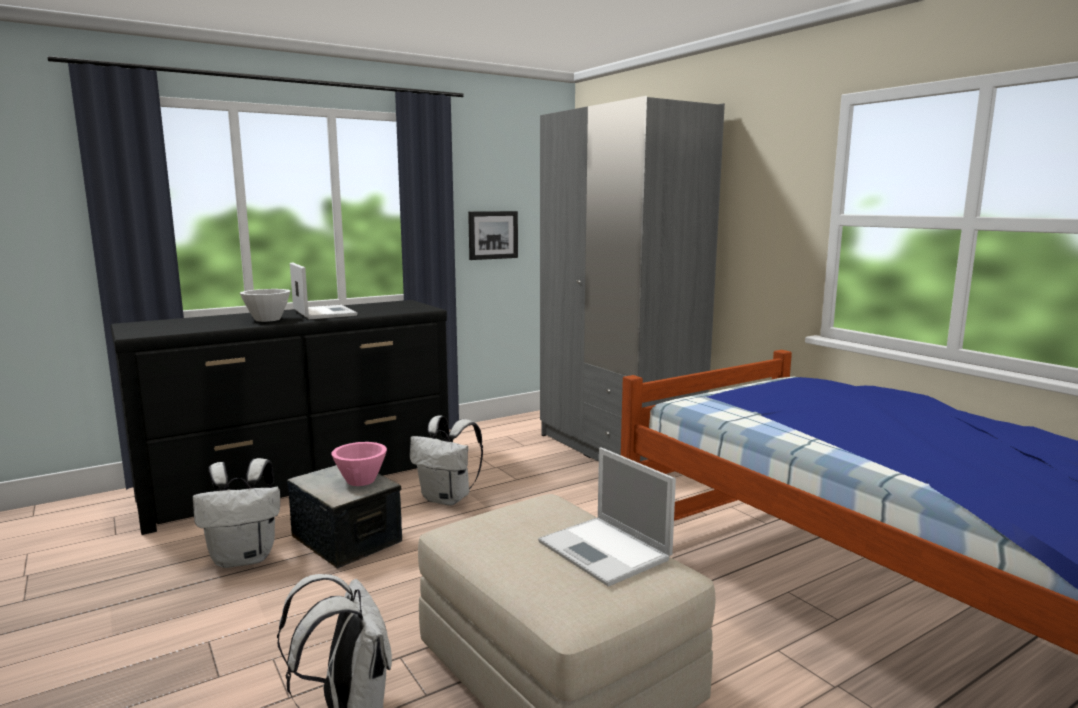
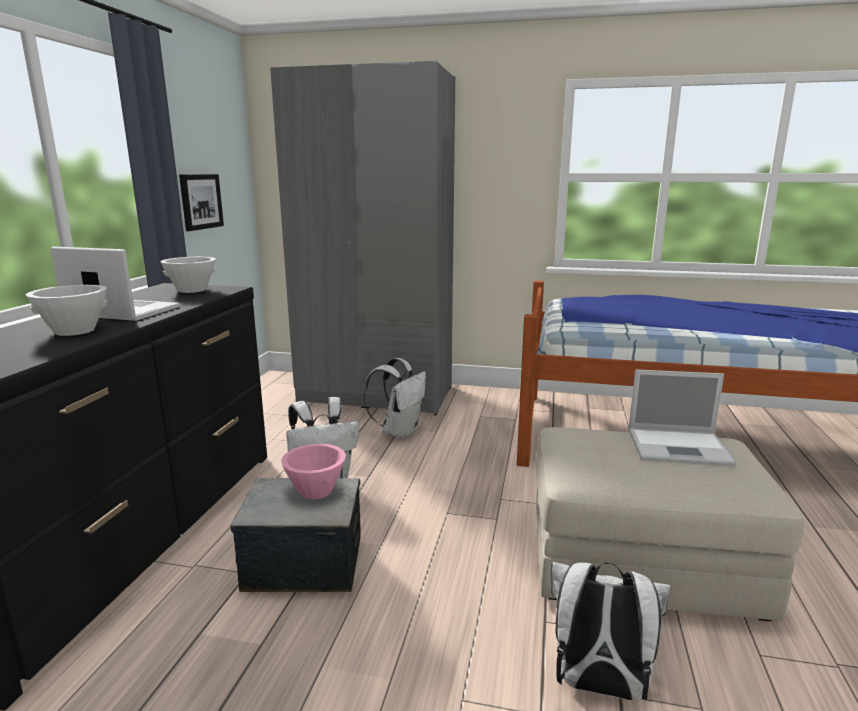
camera: 45 degrees left, 5 degrees up
(245, 557) = (228, 642): white backpack -> white backpack (399, 432)
(404, 306) = (191, 290): none -> white bowl

